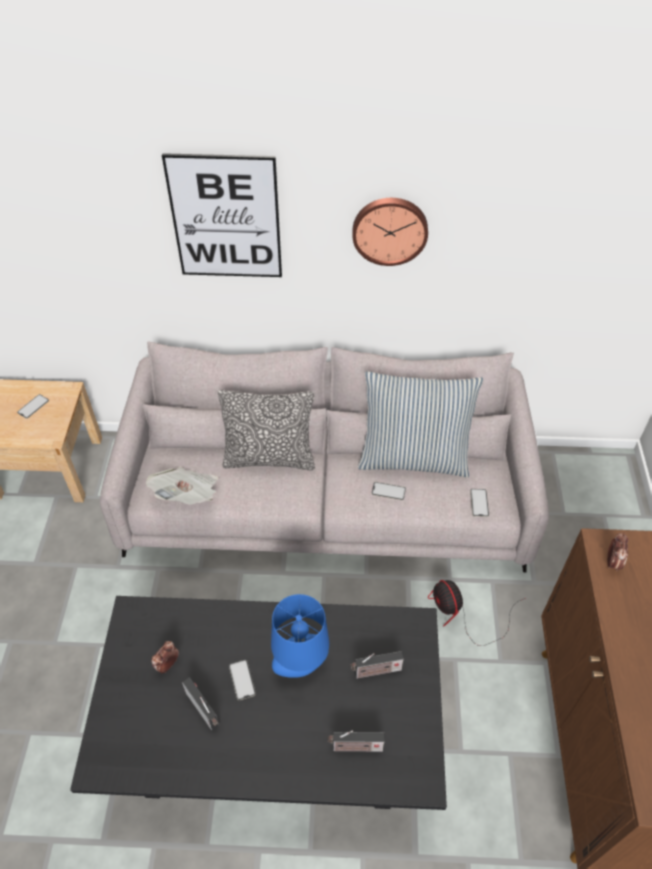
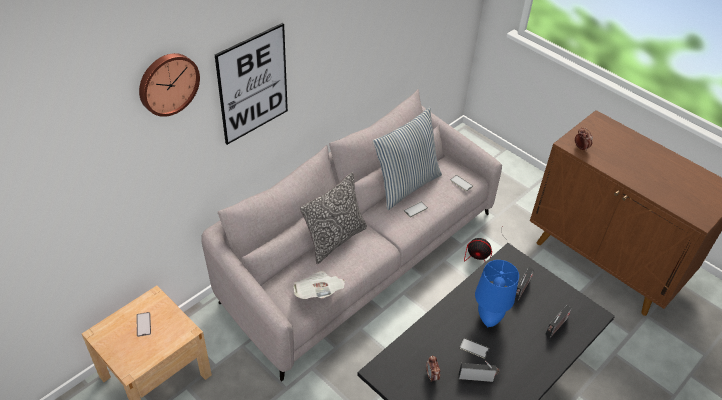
camera: 50 degrees left, 5 degrees down
(390, 230) = (344, 43): wall clock -> wall clock (167, 83)

